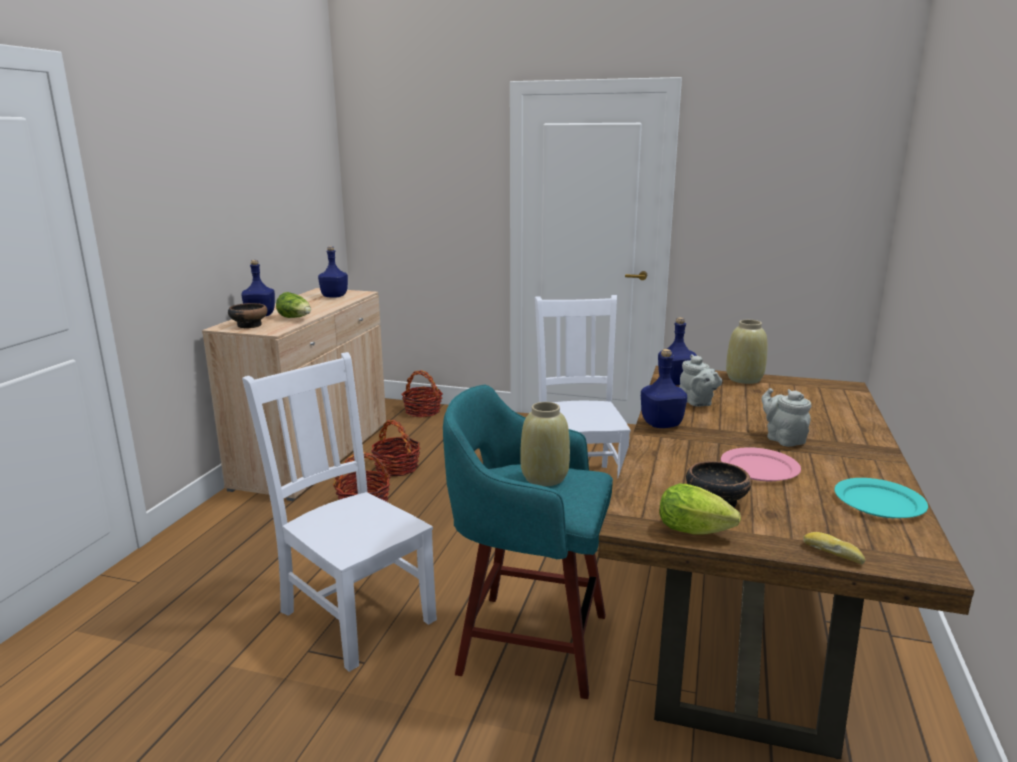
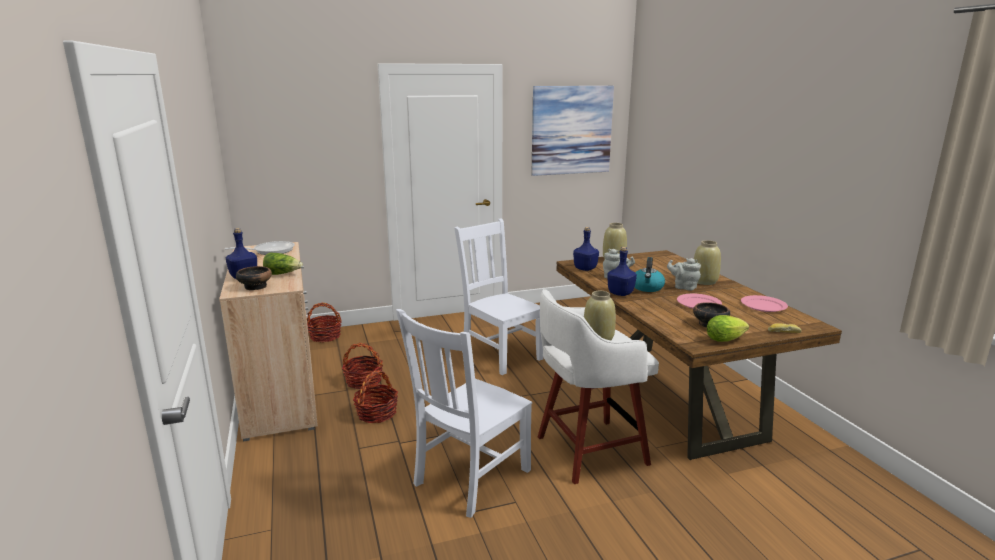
camera: 35 degrees left, 0 degrees up
(334, 296) = (270, 251): blue bottle -> frying pan
(355, 613) = (469, 479): white chair -> white chair turned 60 degrees counterclockwise
(528, 642) = (588, 451): turquoise stool -> white stool
(719, 426) = (647, 288): none -> kettle
(791, 178) = (571, 130): none -> picture
(837, 439) = (704, 281): none -> beige vase
(880, 502) = (763, 305): turquoise plate -> pink plate

